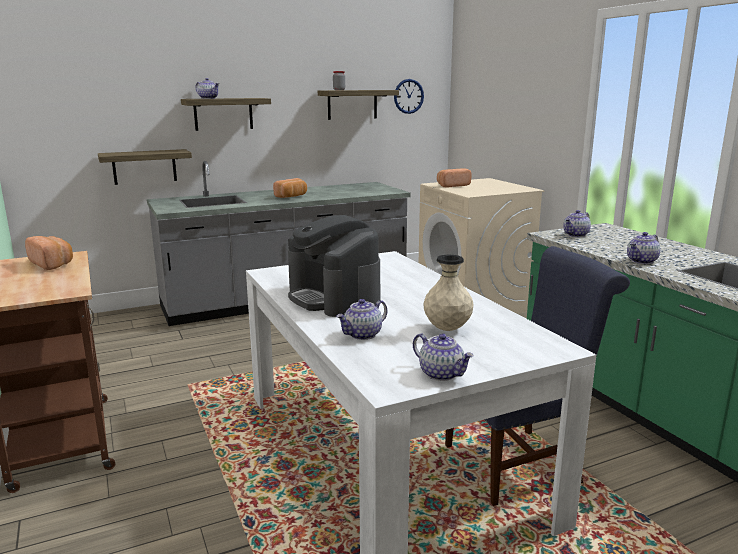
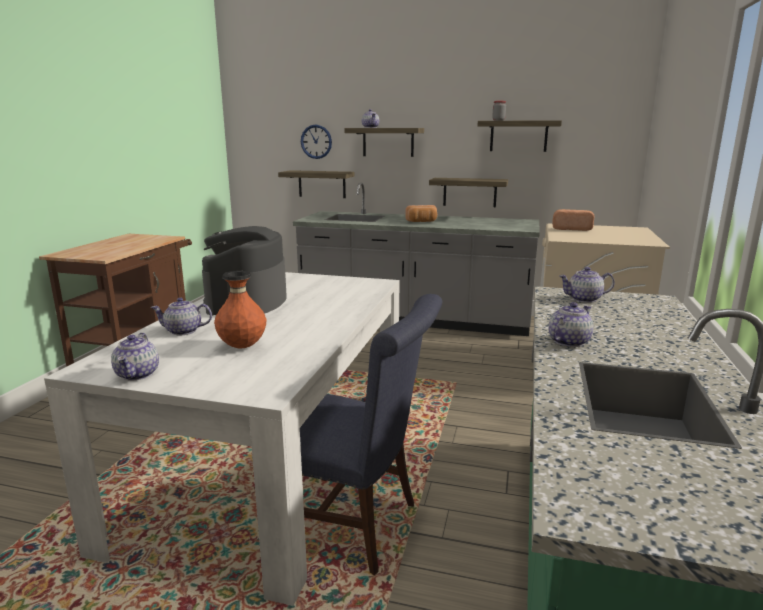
camera: 40 degrees right, 0 degrees up
(53, 264) = (145, 240): bread -> none
(312, 161) = (469, 192): none -> shelf
(408, 96) = (590, 128): wall clock -> wall clock (316, 141)
(447, 329) = (242, 346): beige vase -> orange vase
(642, 261) = (568, 341): teapot -> teapot turned 135 degrees clockwise

